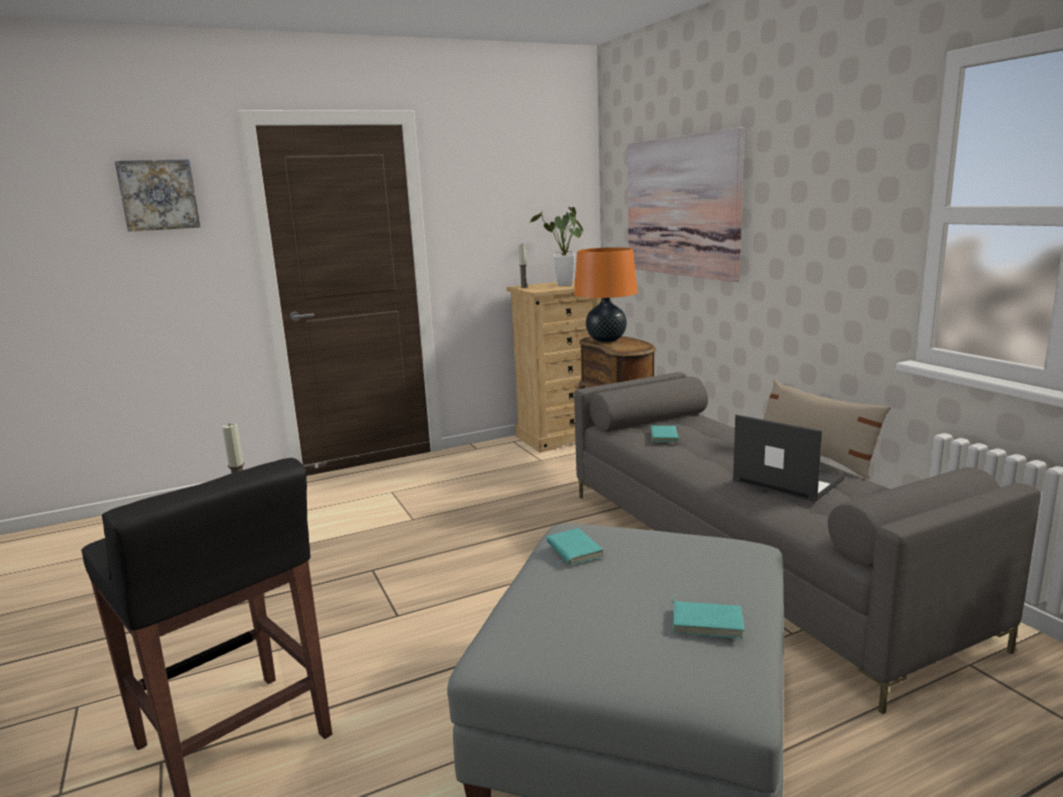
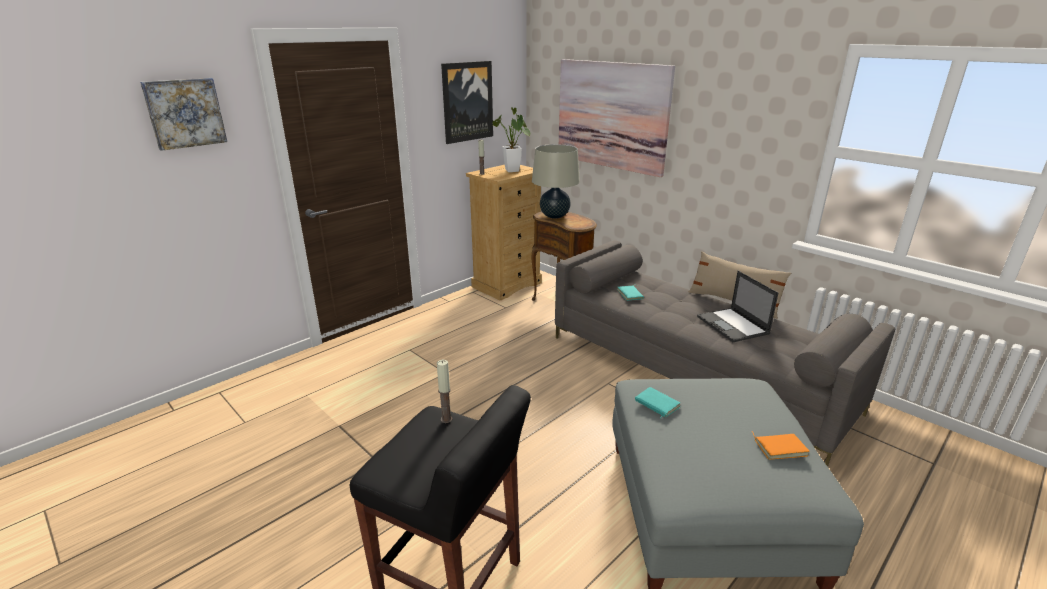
camera: 20 degrees left, 10 degrees up
(510, 199) = (467, 102): none -> picture
(606, 340) = (554, 216): orange table lamp -> beige table lamp
(707, 621) = (780, 447): turquoise book -> orange book
(786, 480) = (733, 325): laptop -> laptop turned 135 degrees counterclockwise

